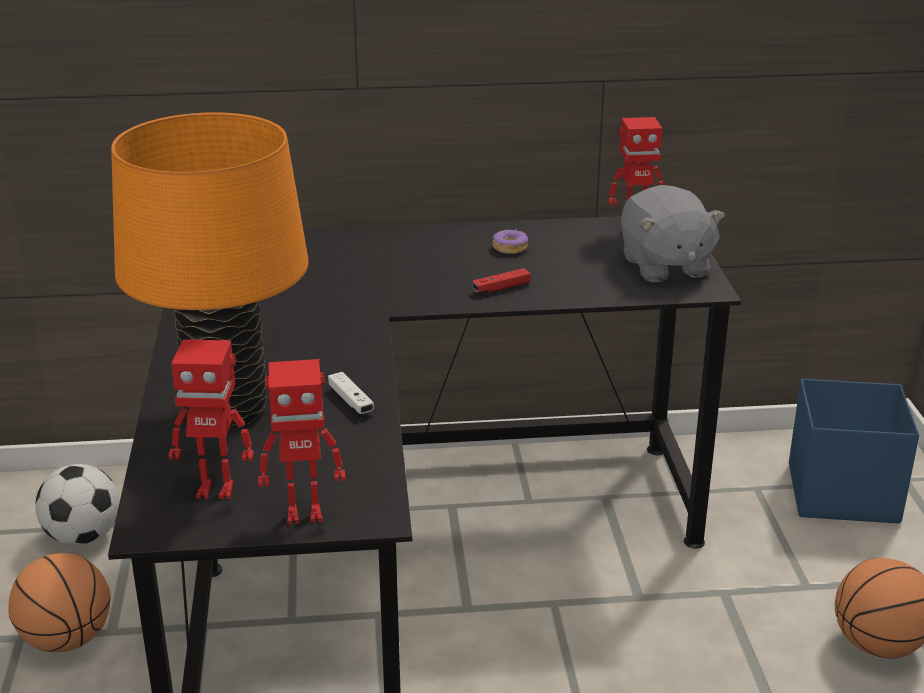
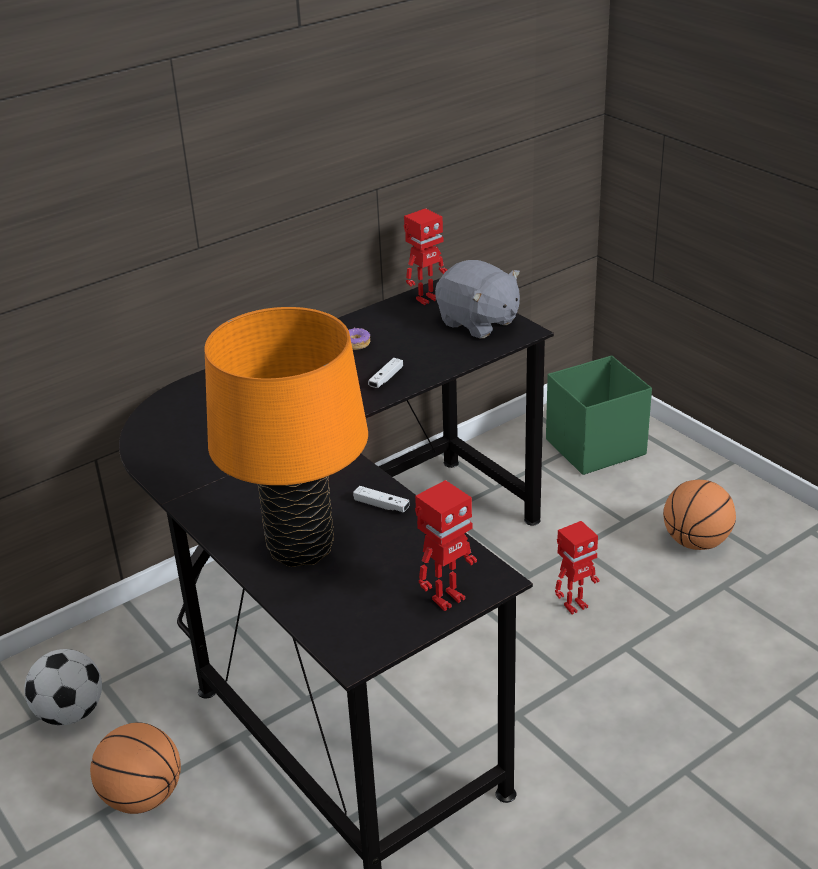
camera: 30 degrees left, 5 degrees up
(216, 489) = (366, 609): toy robot -> toy robot (574, 605)
(501, 288) = (386, 378): red game controller -> white game controller
(840, 493) = (594, 447): blue storage box -> green storage box

